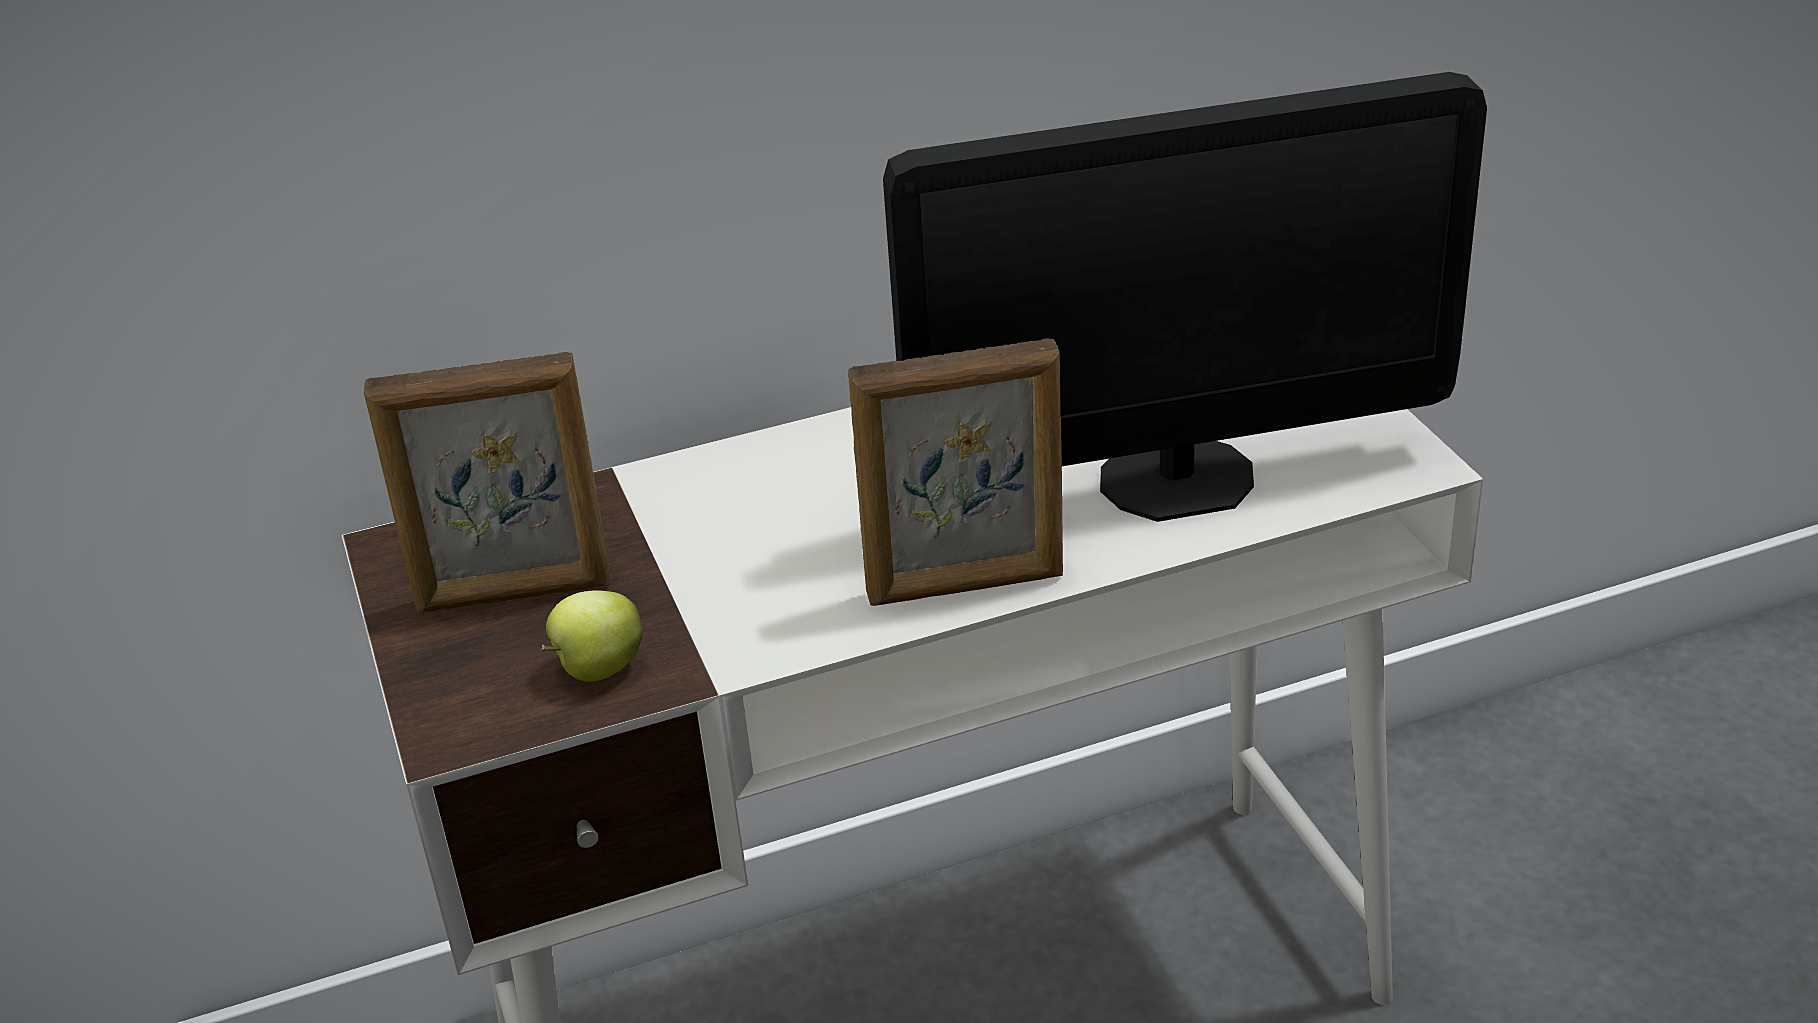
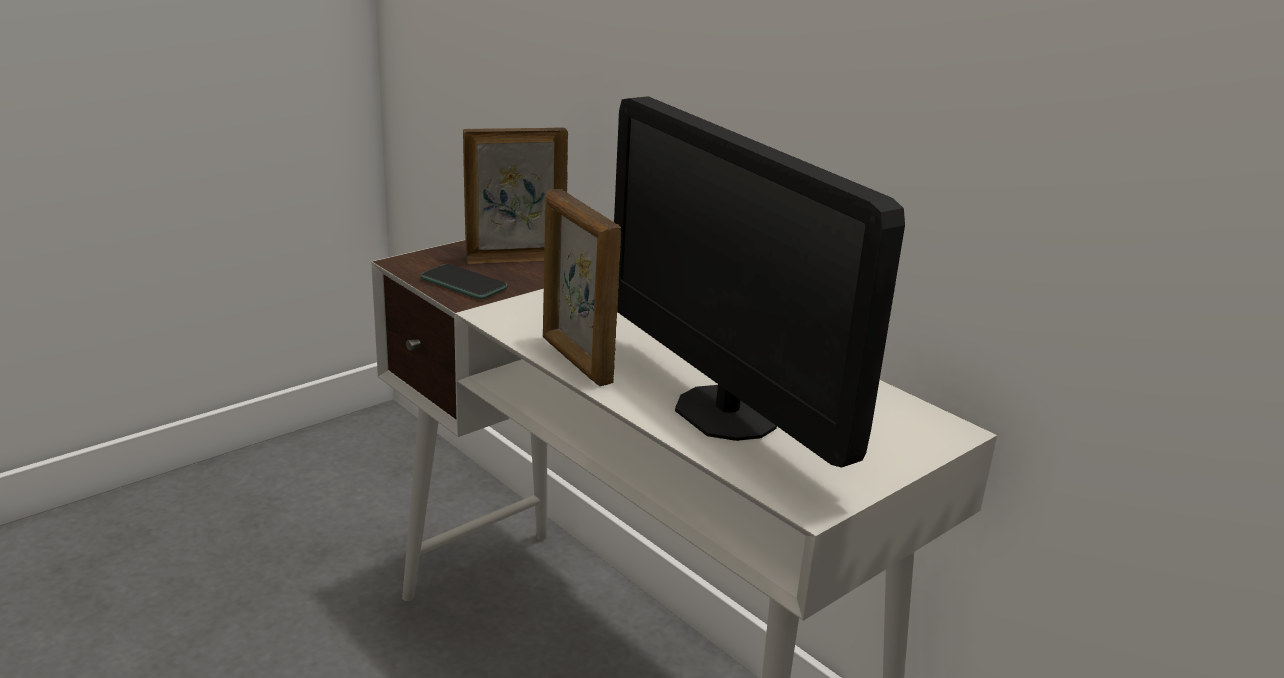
camera: 65 degrees right, 10 degrees down
(515, 594) = (515, 259): picture frame -> picture frame turned 105 degrees clockwise
(597, 670) = (464, 283): apple -> phone

